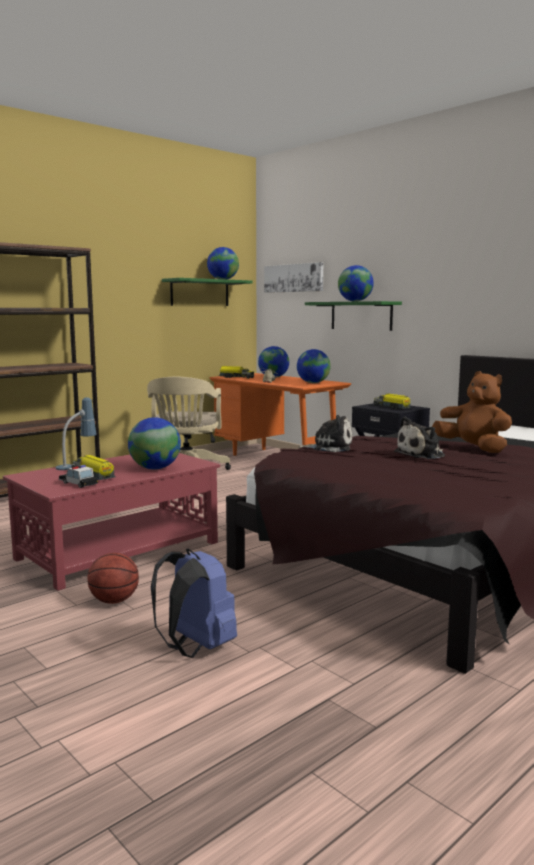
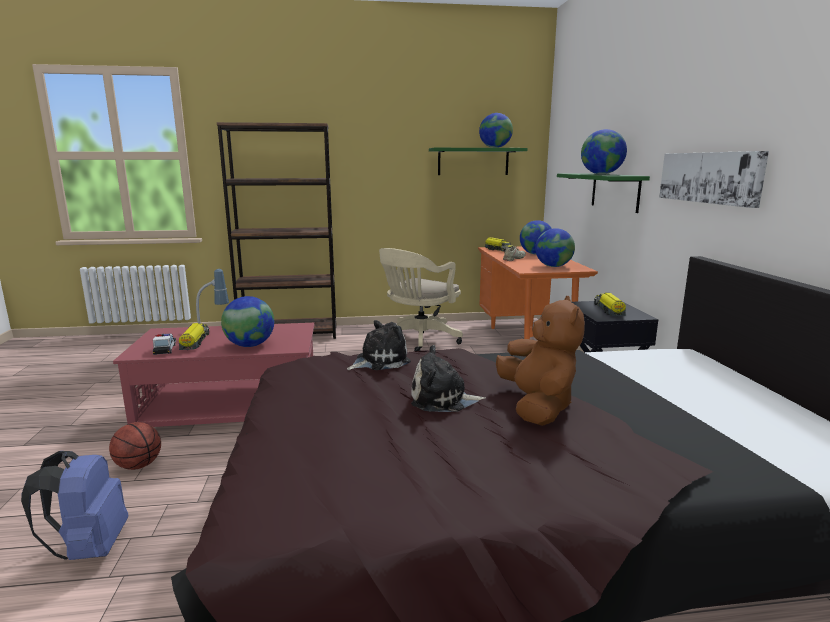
camera: 35 degrees right, 5 degrees up
(293, 278) = (570, 144): picture -> picture (709, 177)
(329, 447) = (379, 361): plush toy -> plush toy turned 75 degrees counterclockwise

